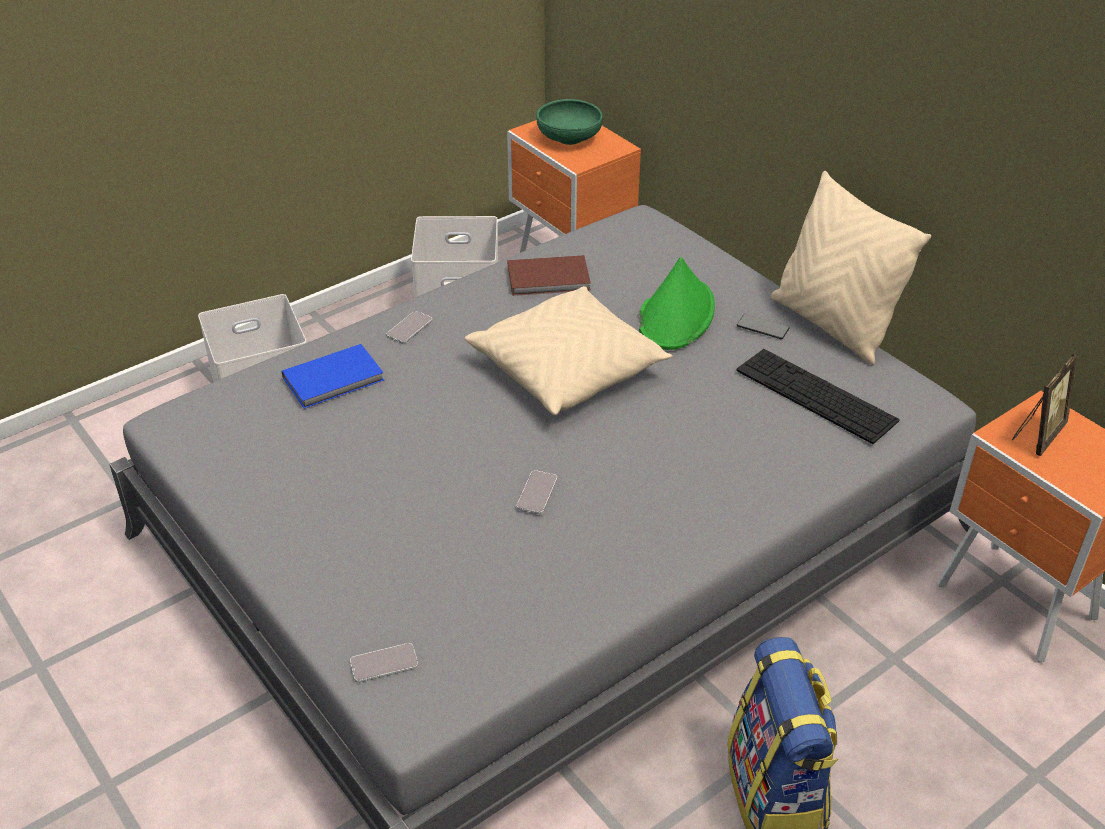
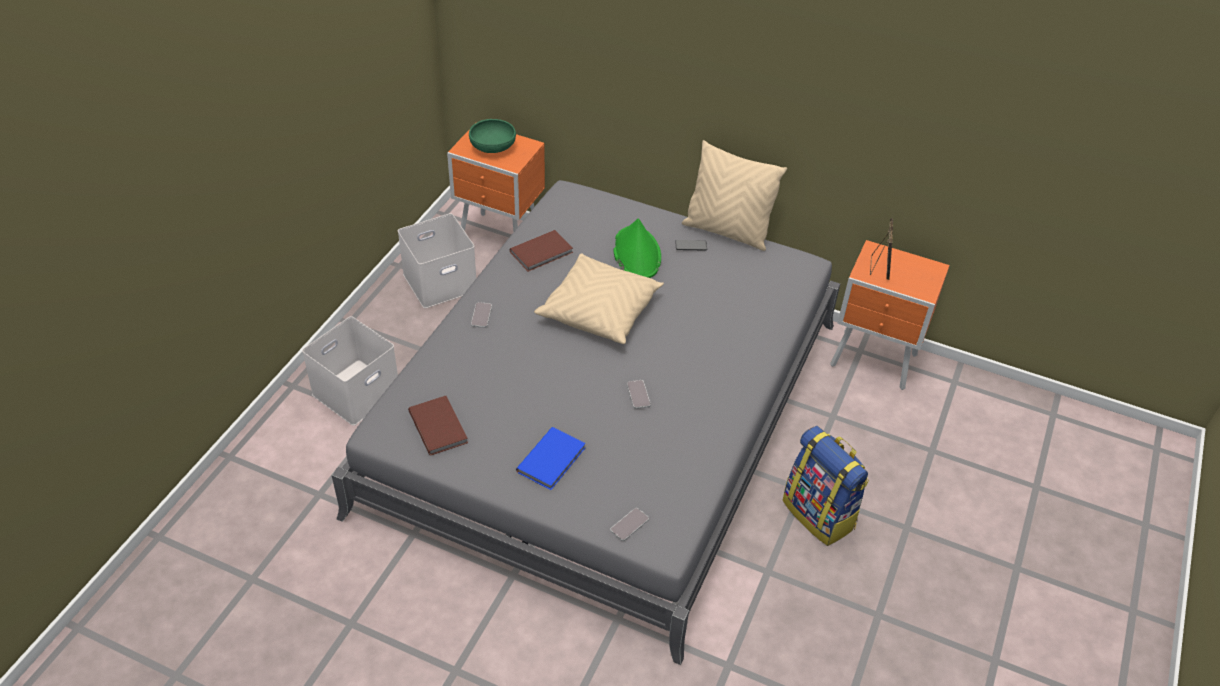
camera: 30 degrees left, 5 degrees up
(245, 440) = (439, 426): none -> brown book
(335, 379) = (463, 366): blue book -> blue book (553, 460)
(815, 395) = (748, 280): keyboard -> none

